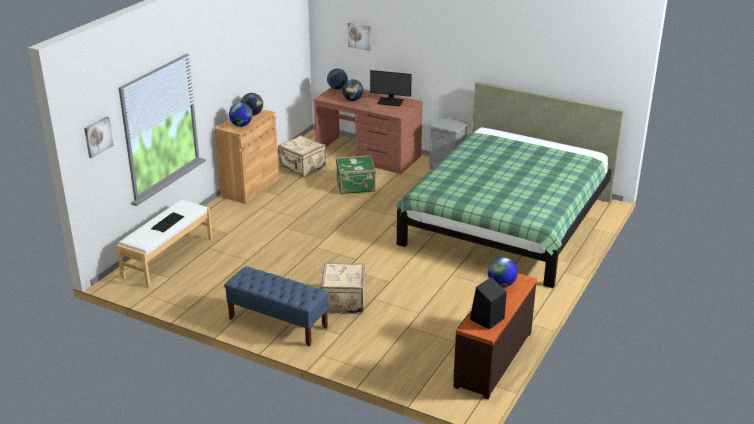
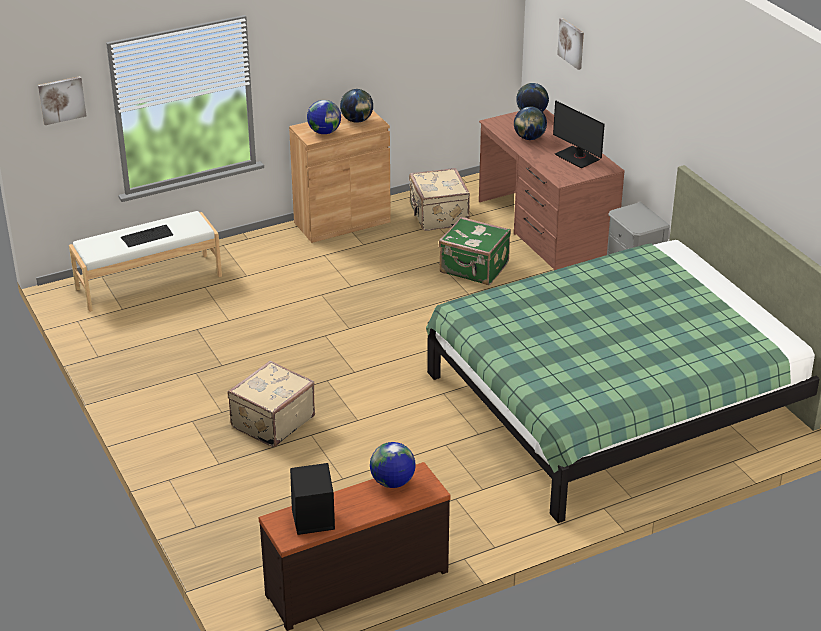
camera: 35 degrees right, 5 degrees up
(277, 323) = (169, 417): blue bench -> none

